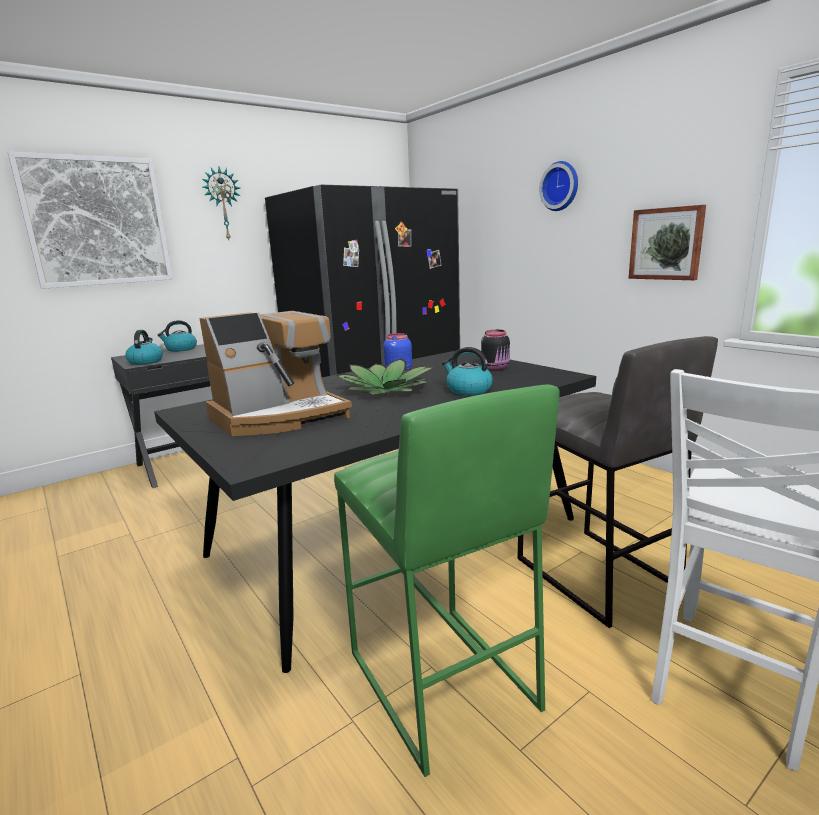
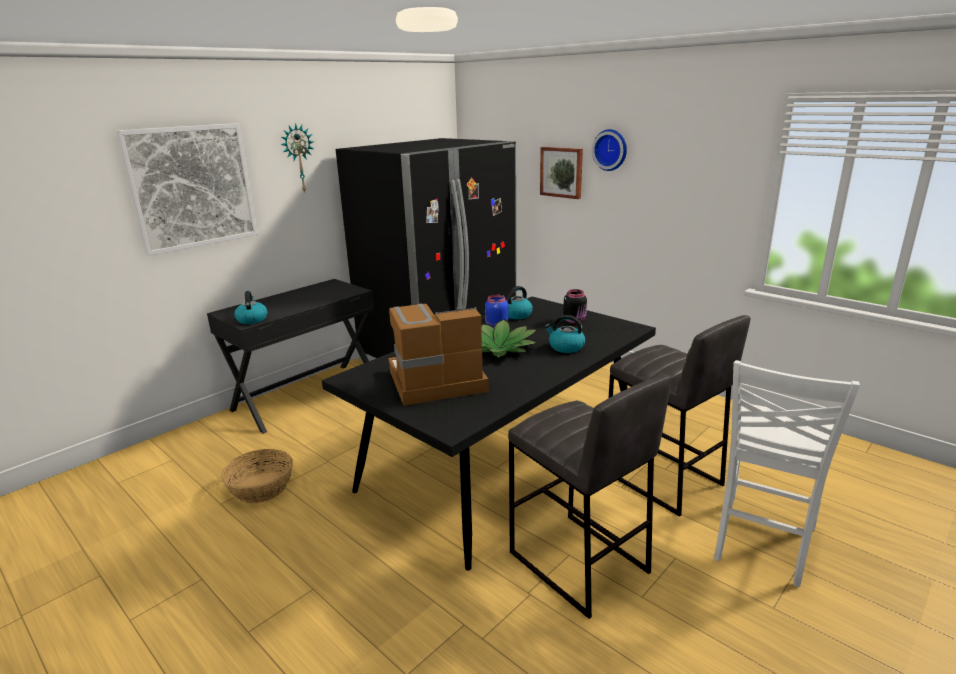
camera: 10 degrees left, 5 degrees up
(111, 542) = (261, 487): none -> basket
(181, 349) = (269, 300): kettle -> kettle (516, 315)
(280, 417) = (435, 382): coffee machine -> coffee machine turned 150 degrees counterclockwise
(440, 681) = (578, 563): green stool -> grey stool
(666, 244) = (700, 210): picture -> picture (561, 172)

